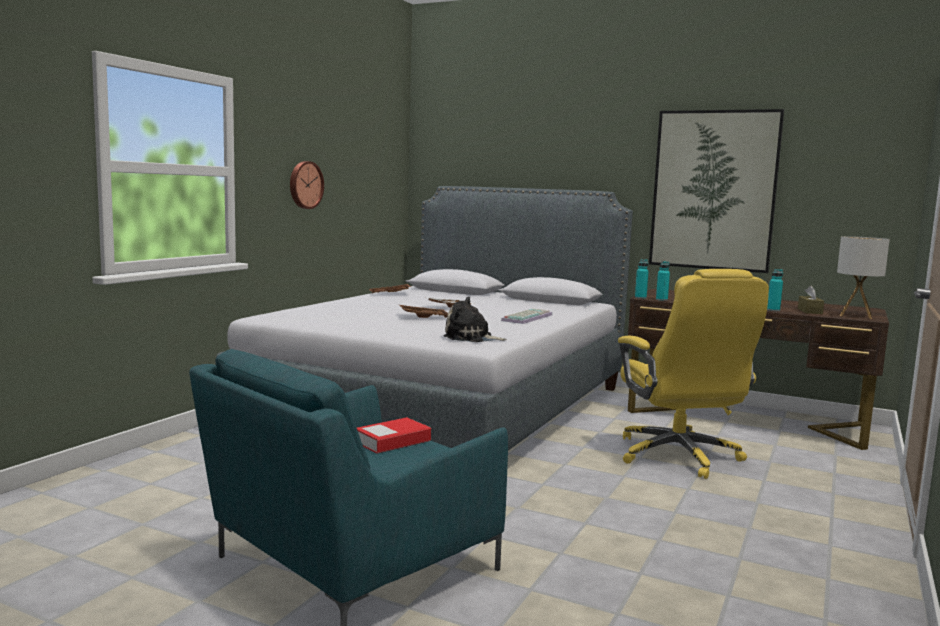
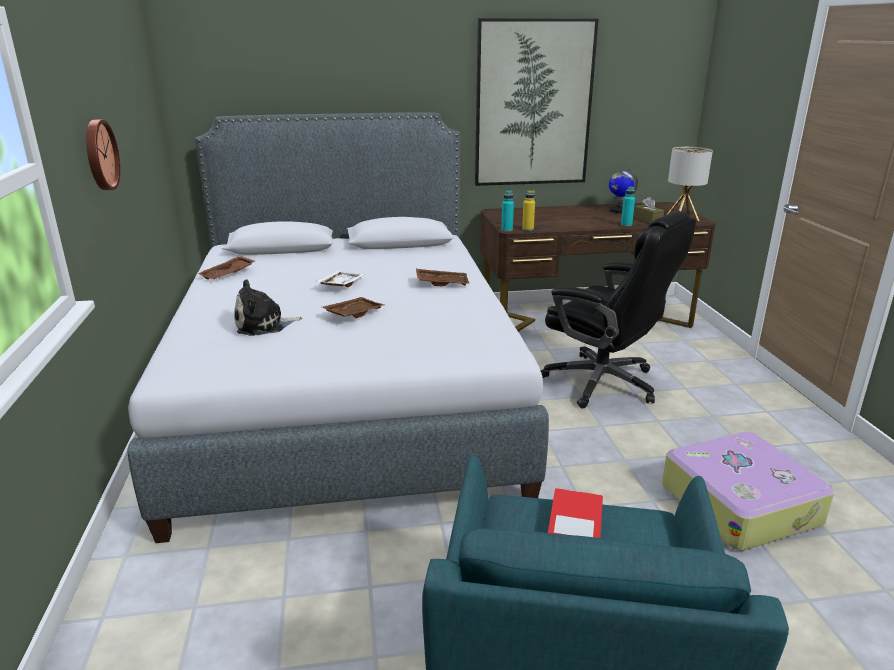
camera: 35 degrees left, 15 degrees up
(471, 338) = (469, 341): plush toy -> plush toy (263, 325)
(526, 317) = (442, 283): keyboard -> brown tray
(661, 300) = (528, 229): turquoise bottle -> yellow bottle
(669, 550) = (740, 503): none -> suitcase
(679, 456) = (604, 383): yellow office chair -> black office chair
(794, 304) = (618, 211): none -> globe

